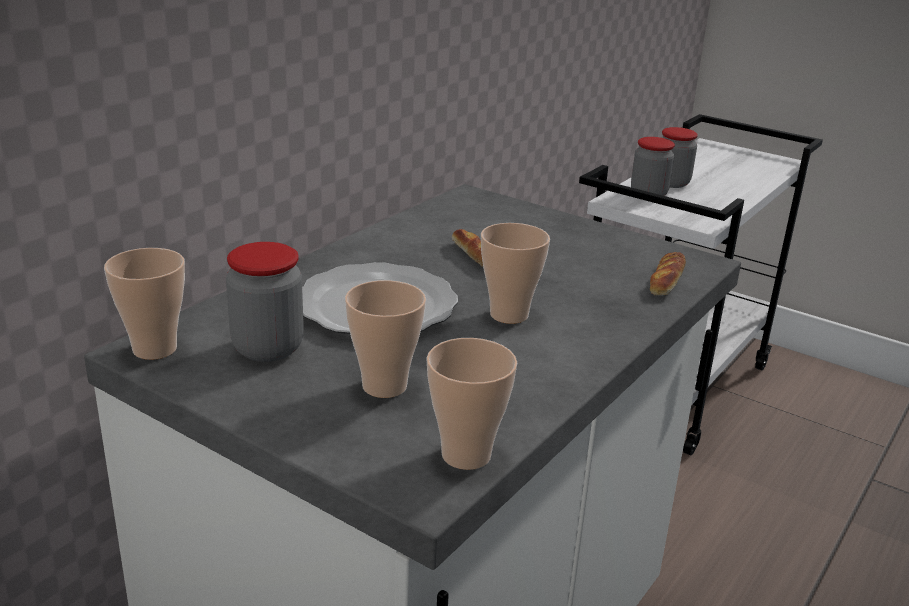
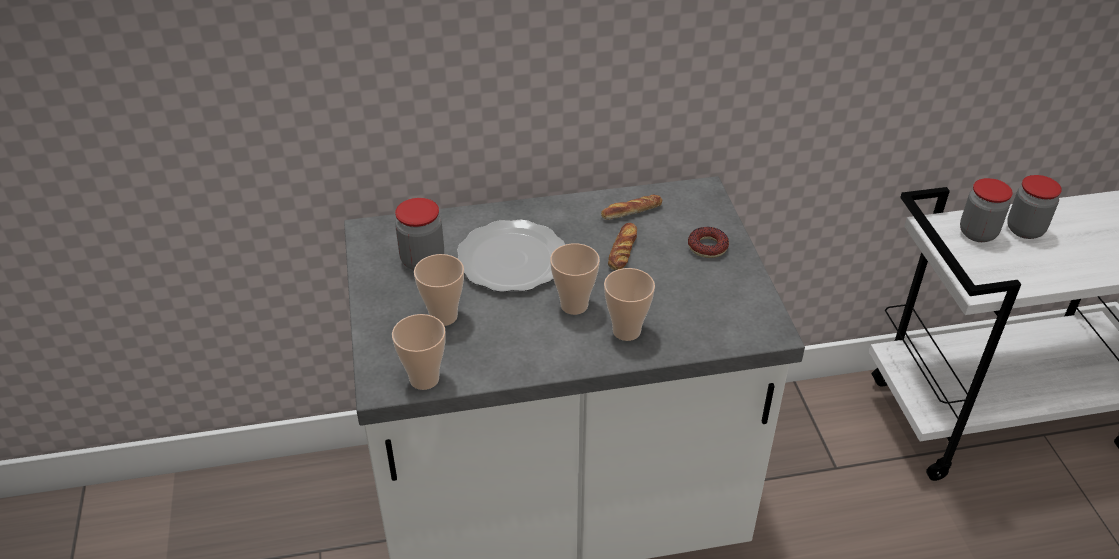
camera: 45 degrees right, 15 degrees up
(155, 349) = (374, 233): cup -> cup (626, 331)
(546, 229) = (707, 247): none -> donut
(666, 280) = (717, 333): bread -> bread (632, 211)

